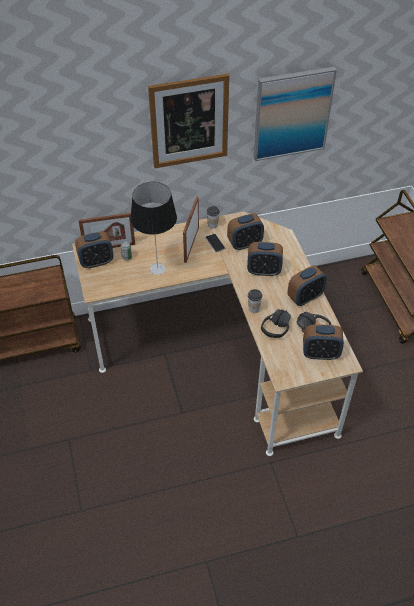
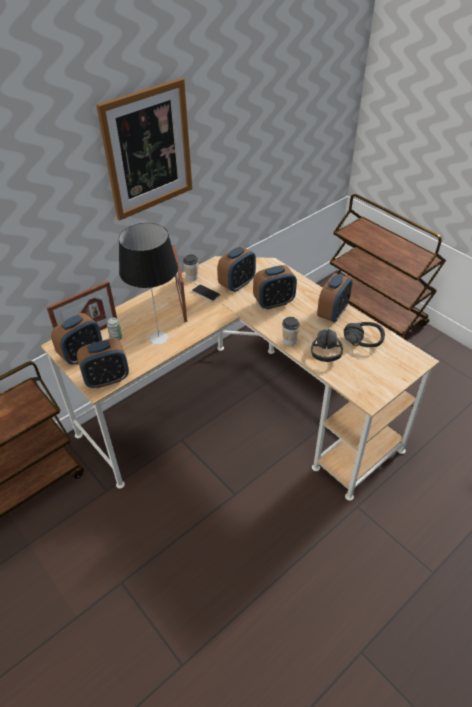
camera: 25 degrees left, 5 degrees down
(292, 113) = (247, 125): picture -> none
(320, 354) = (387, 360): alarm clock -> alarm clock (107, 379)

